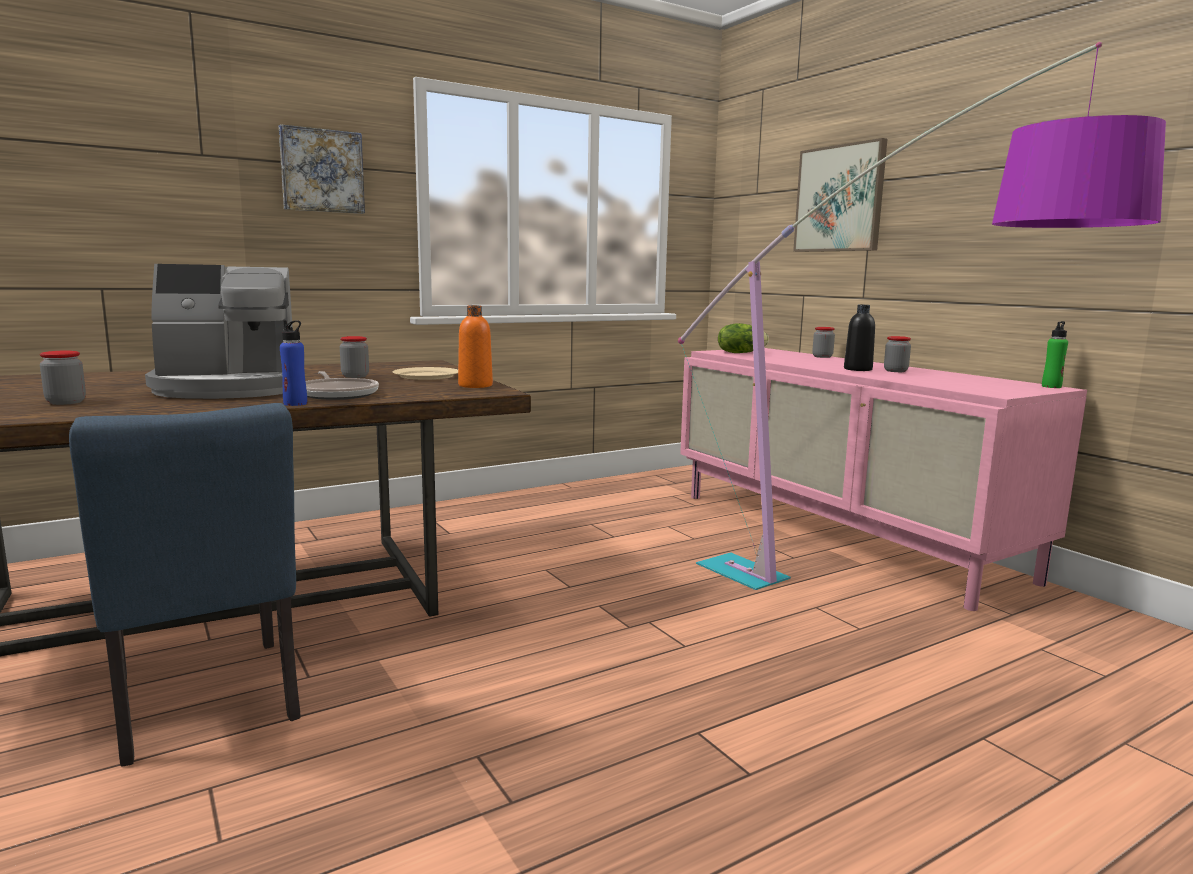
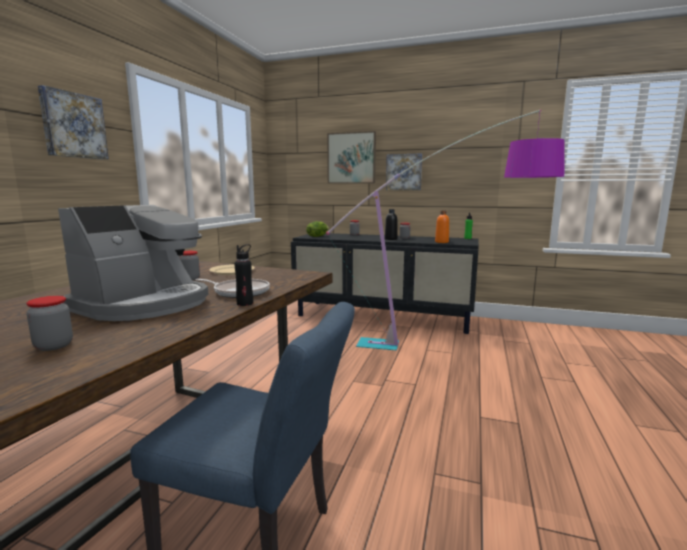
camera: 40 degrees left, 0 degrees up
(295, 404) = (245, 303): blue bottle -> black bottle
(475, 385) = (285, 272): orange bottle -> orange bottle (441, 242)
(838, 535) = (383, 317): pink cabinet -> black cabinet
(934, 225) = (404, 172): none -> picture

